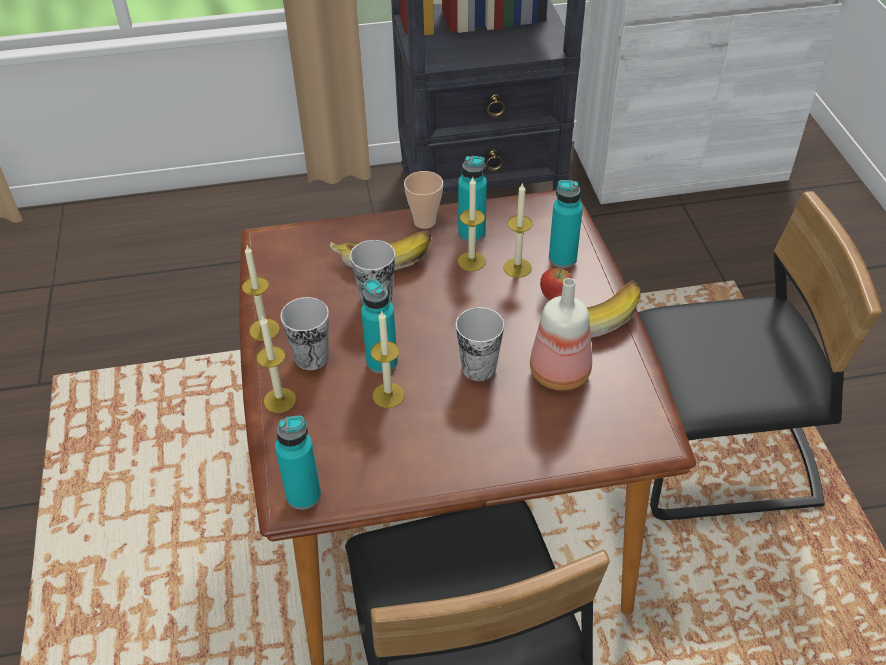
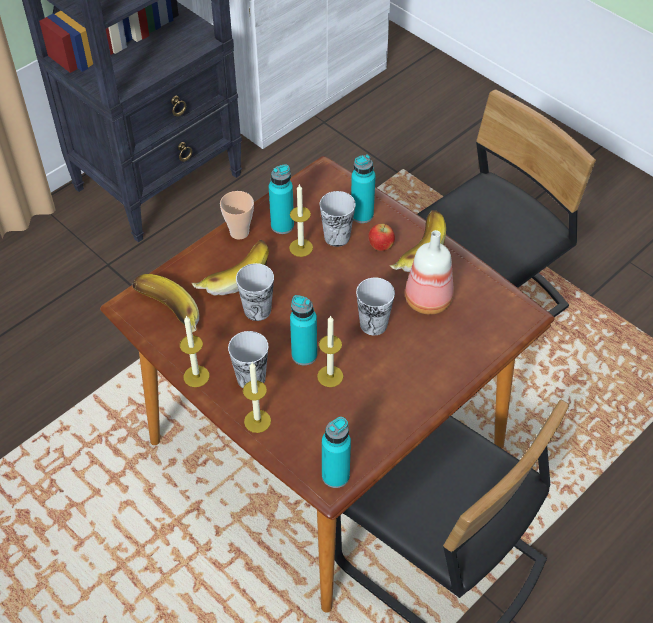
camera: 35 degrees left, 5 degrees up
(291, 262) = (166, 313): none -> banana
(517, 268) = (337, 237): candle -> cup

